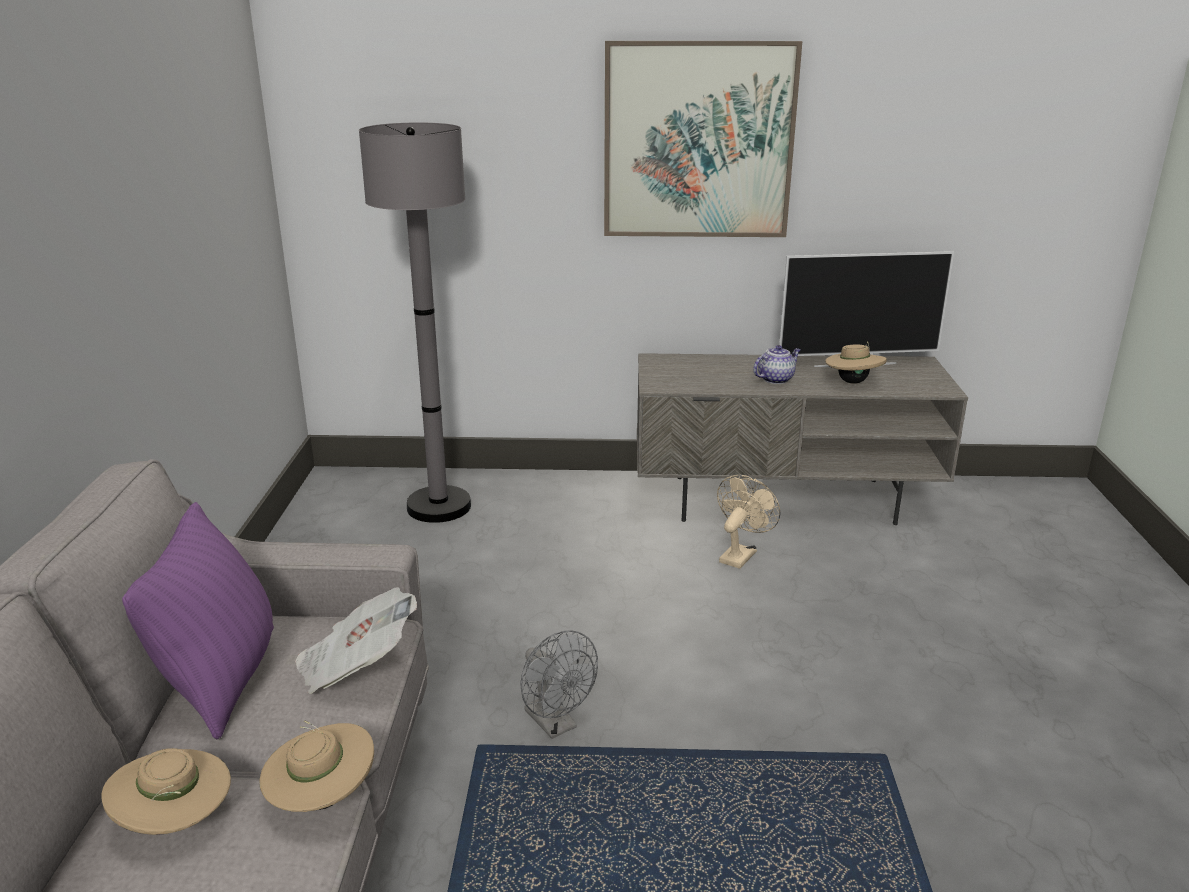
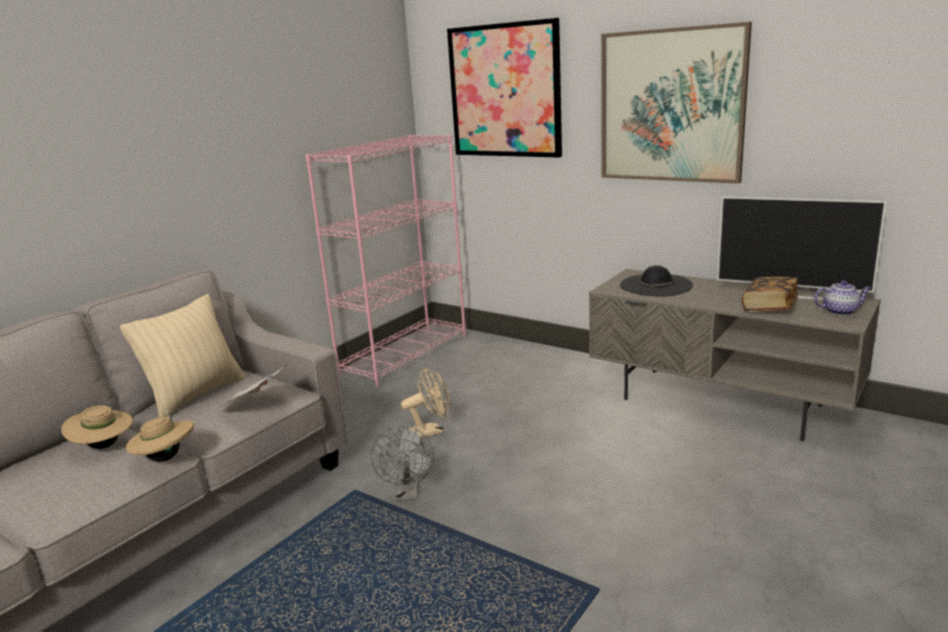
camera: 35 degrees right, 5 degrees down
(222, 680) = (196, 395): purple pillow -> beige pillow
(326, 525) = (405, 354): none -> pink bookcase
(439, 506) = (476, 357): grey floor lamp -> none
(444, 113) = (505, 91): none -> picture
(704, 372) = (656, 285): none -> black hat
(740, 554) = (643, 430): beige fan -> beige fan (431, 431)
(776, 379) = (705, 297): teapot -> teapot (840, 311)
(853, 382) = (769, 307): beige hat -> book

